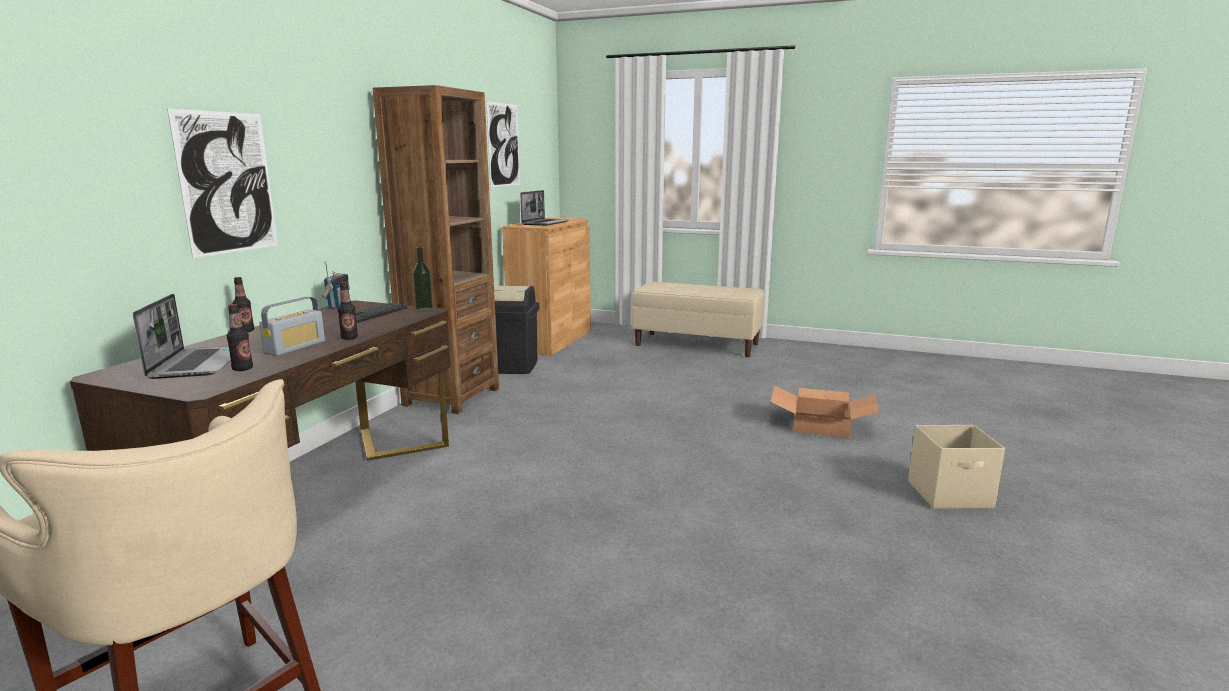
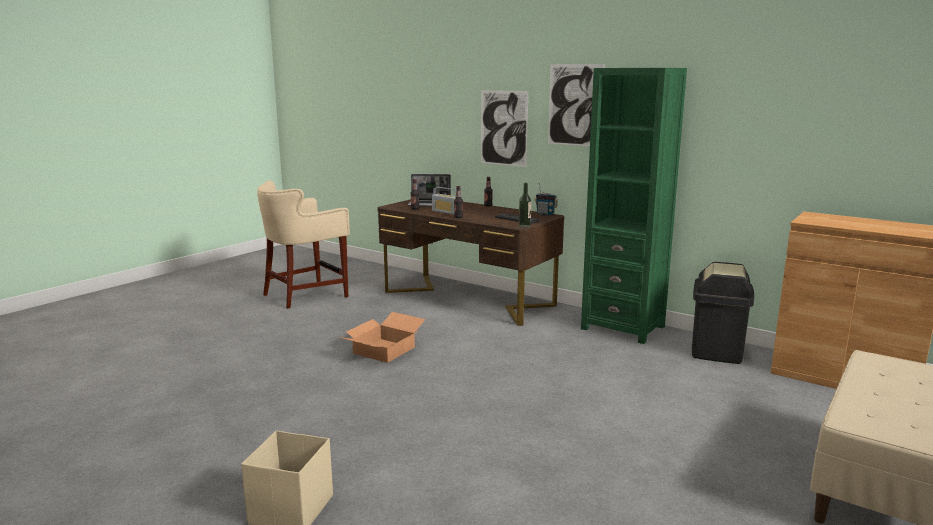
camera: 105 degrees right, 0 degrees up
(451, 397) = (623, 327): brown bookcase -> green bookcase
(503, 145) = (843, 117): picture -> picture (575, 105)
(545, 223) = (850, 222): laptop -> none
(822, 424) = (496, 494): cardboard box -> cardboard box (384, 351)

